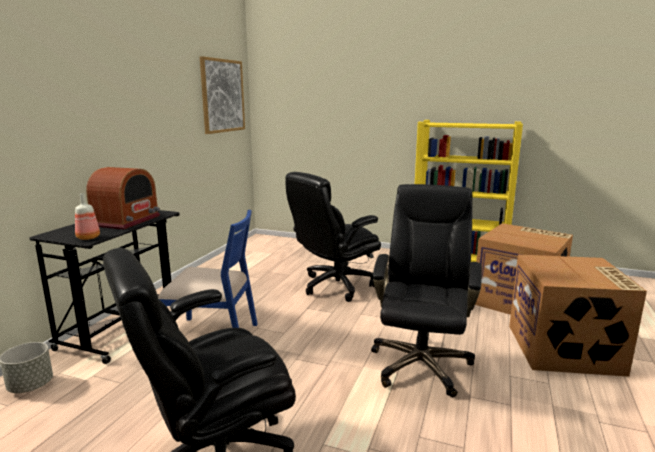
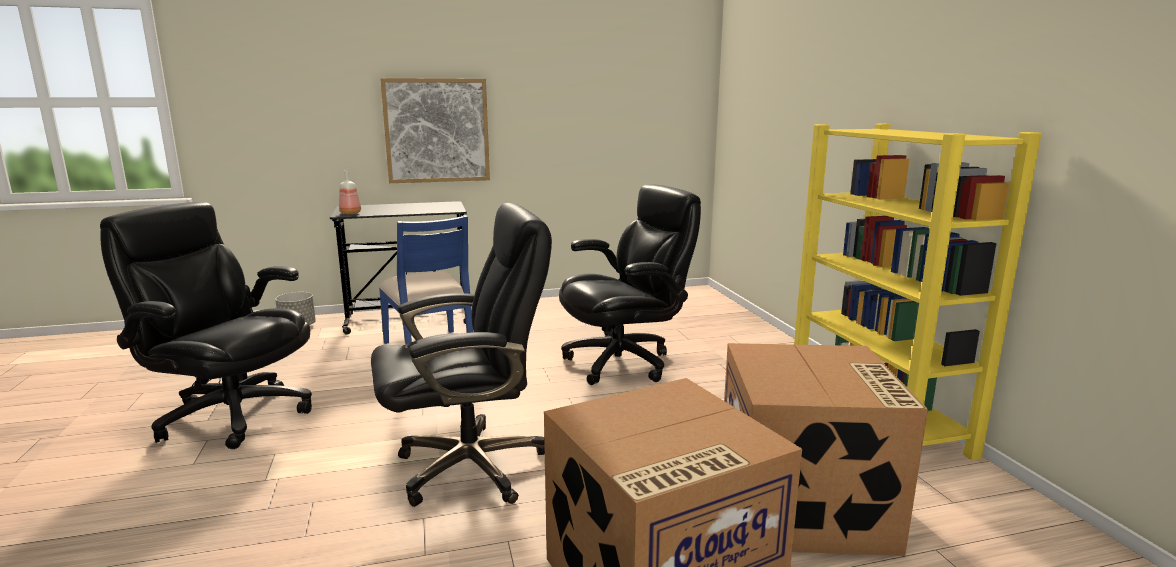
camera: 55 degrees right, 0 degrees up
(126, 220) = (413, 209): radio -> none
(222, 96) = (650, 83): picture -> picture (437, 130)
(333, 286) = (624, 363): black office chair -> black office chair turned 135 degrees clockwise

